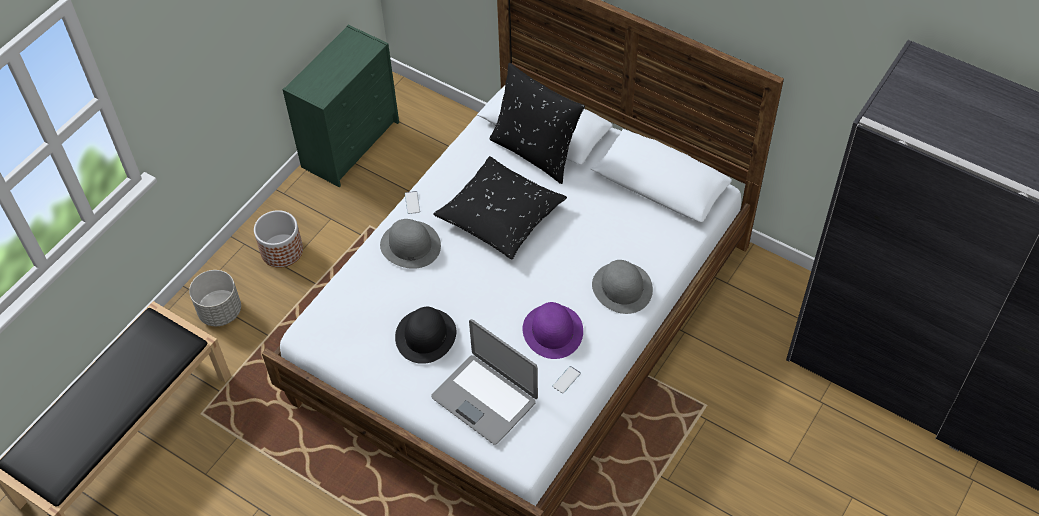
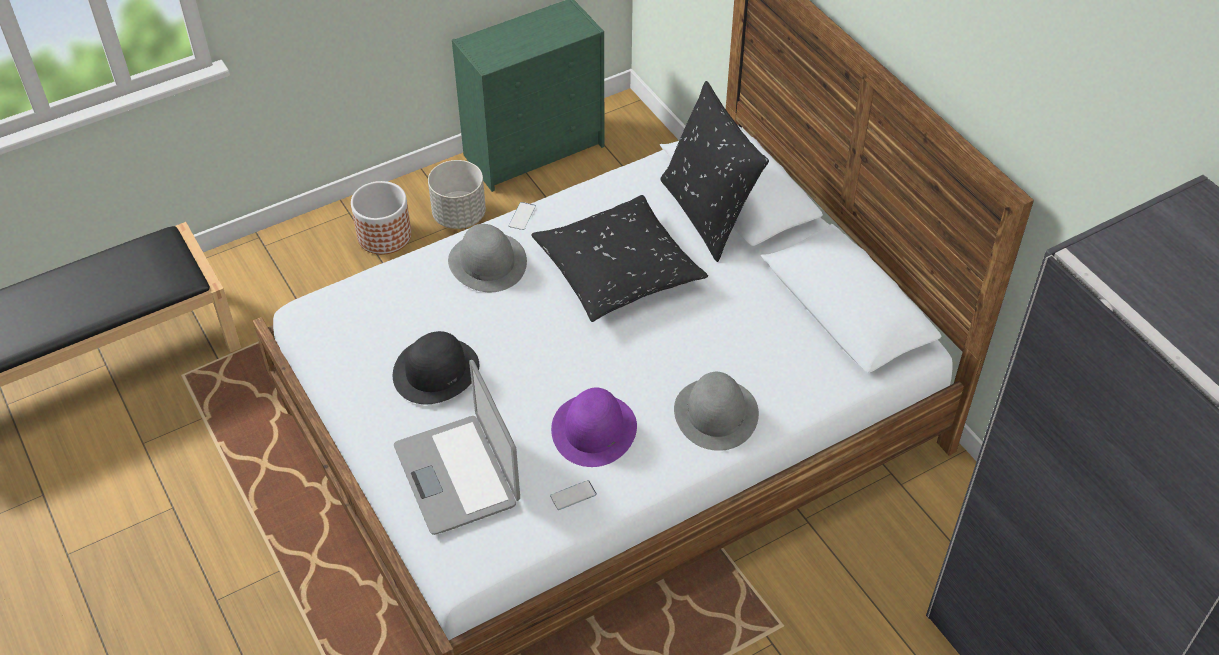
camera: 25 degrees right, 5 degrees down
(220, 312) = (275, 275): grey planter -> grey planter (459, 216)

